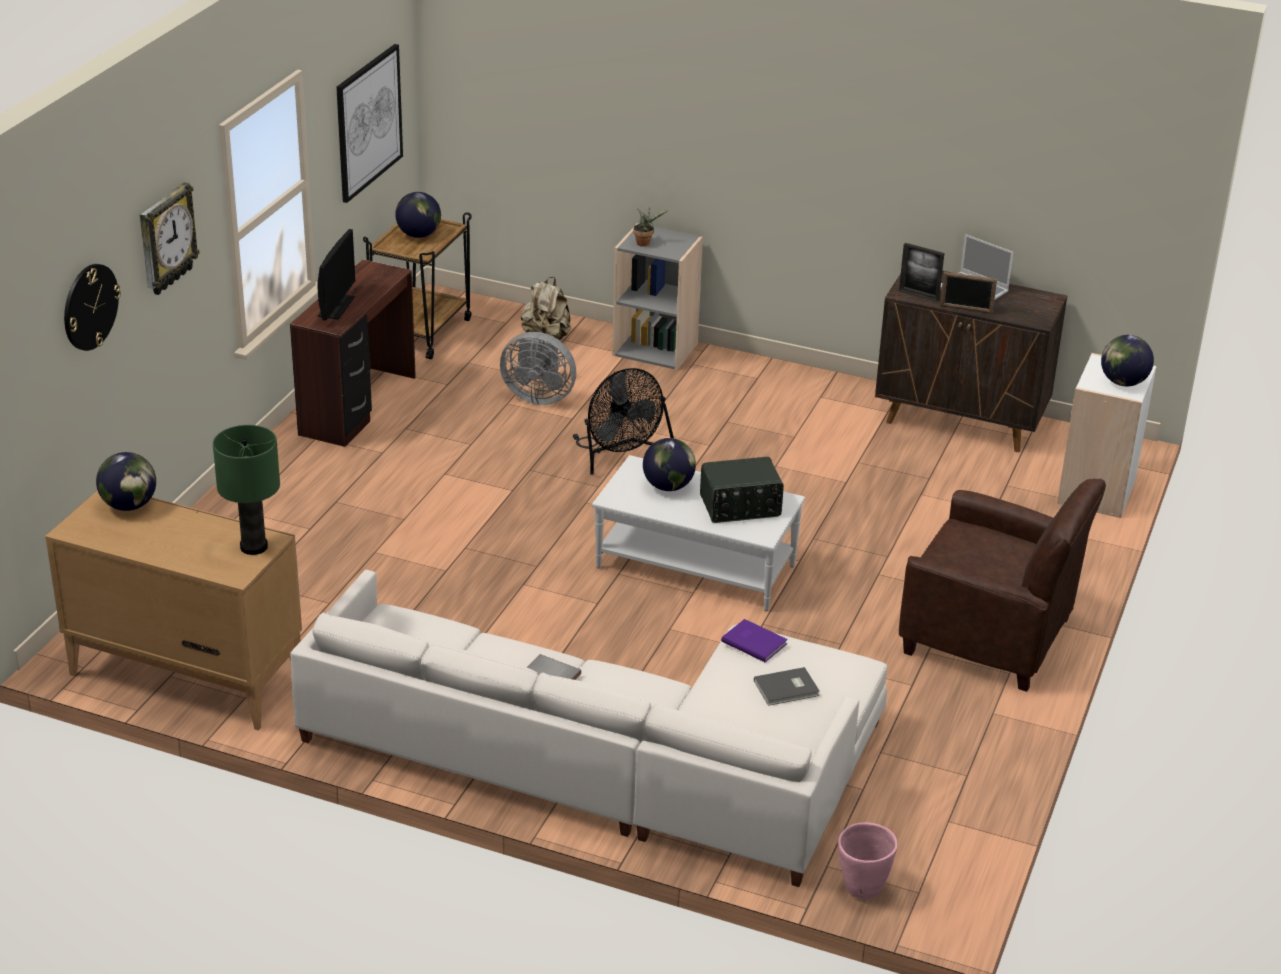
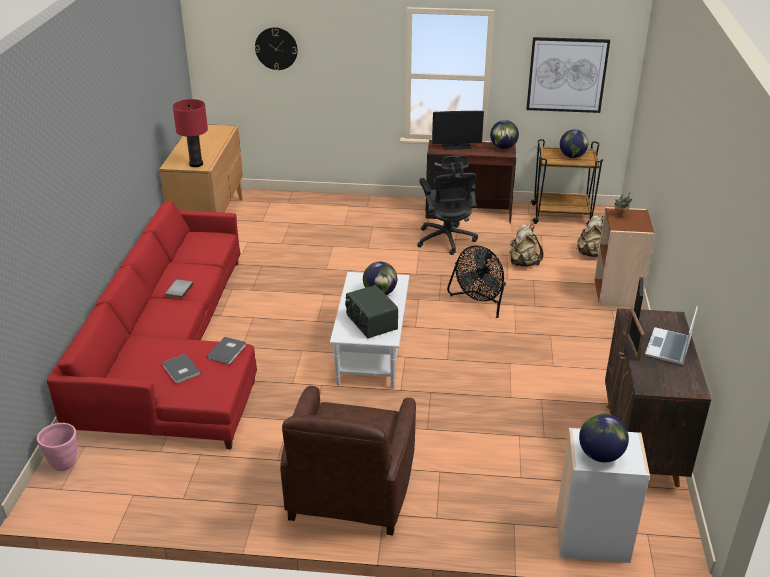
camera: 75 degrees right, 0 degrees up
(129, 506) = (221, 133): globe -> globe (503, 147)
(166, 239) = (344, 45): wall clock -> none
(254, 546) = (196, 164): green table lamp -> red table lamp
(432, 444) = (446, 241): none -> office chair
(538, 396) = (523, 263): grey fan -> beige backpack
(612, 758) = (172, 351): white sofa -> red sofa
(656, 349) = (617, 293): grey bookcase -> brown bookcase
(754, 641) = (228, 351): purple book -> grey book

